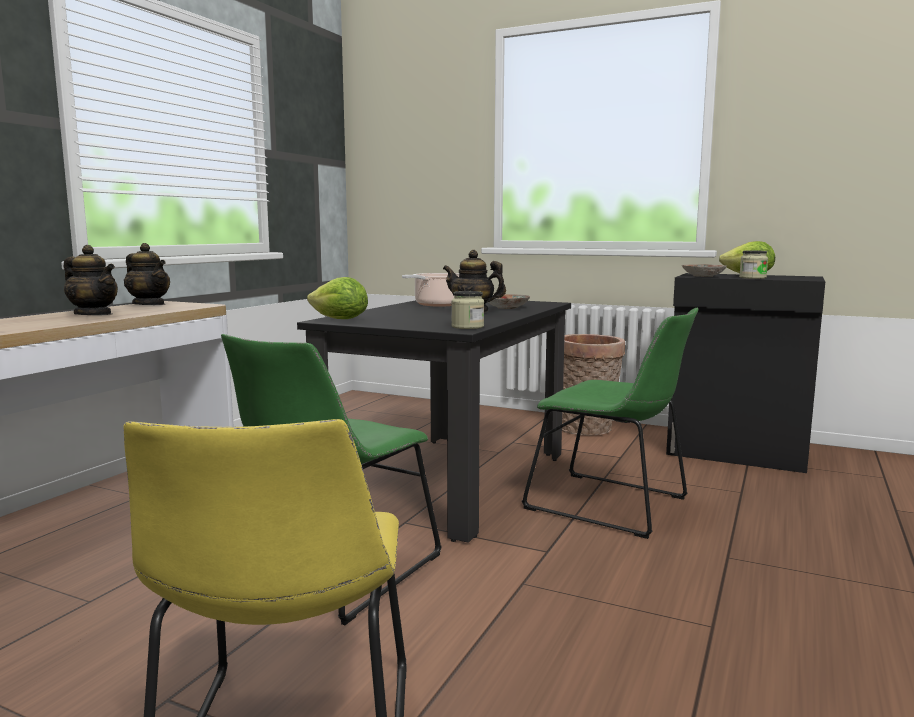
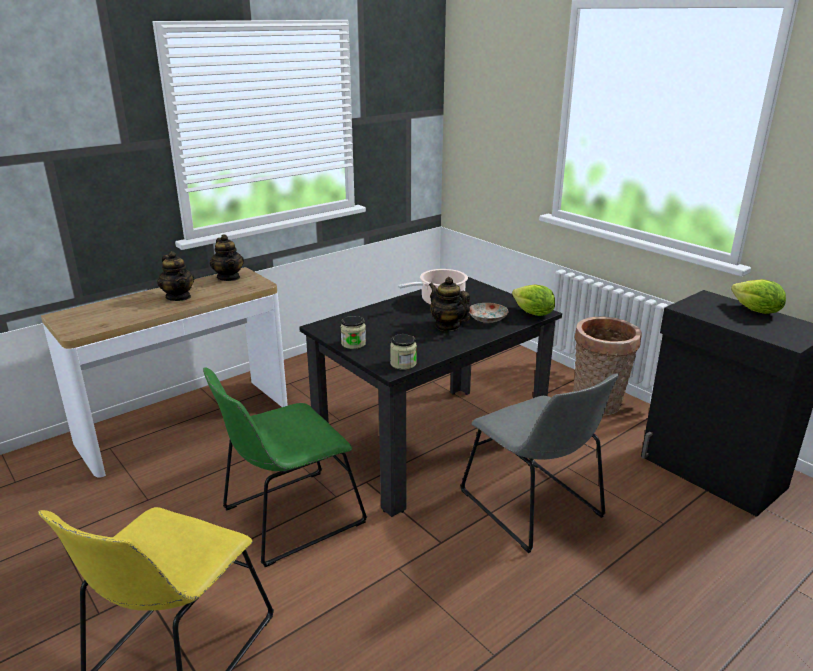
camera: 25 degrees right, 15 degrees up
(340, 319) = (331, 327): lettuce -> lettuce (533, 314)
(613, 505) = (534, 507): green chair -> grey chair
(703, 276) = (698, 309): plate -> none
(752, 278) = (739, 325): jar -> jar (353, 343)

